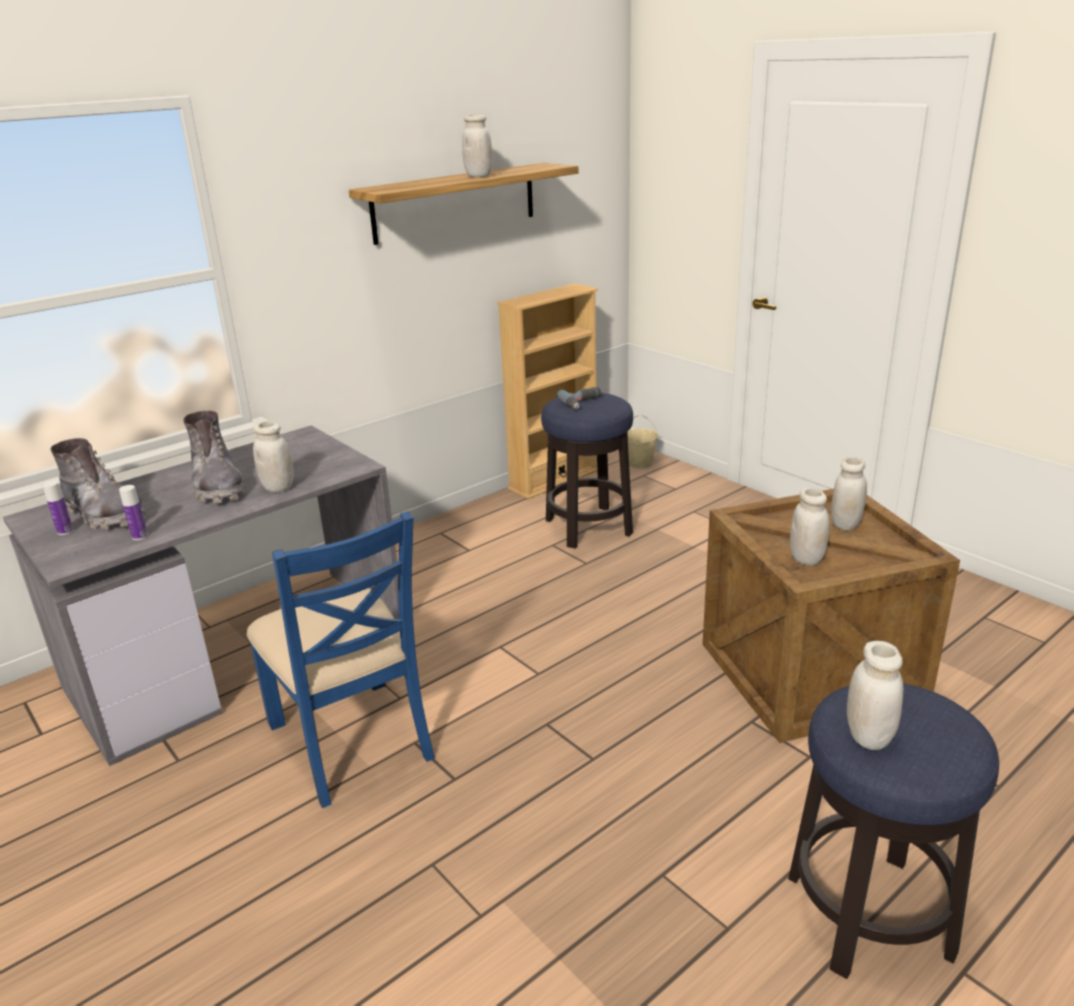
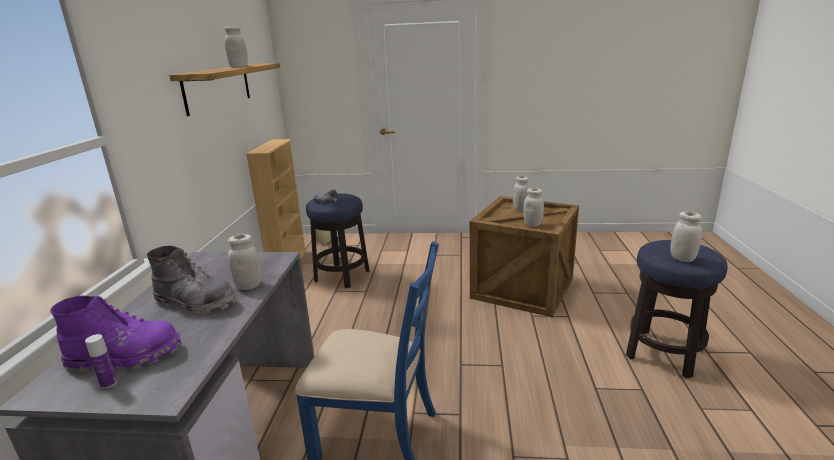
camera: 45 degrees left, 5 degrees down
(105, 514) = (125, 357): grey boot -> purple boot
(139, 536) = (197, 353): bottle -> none

